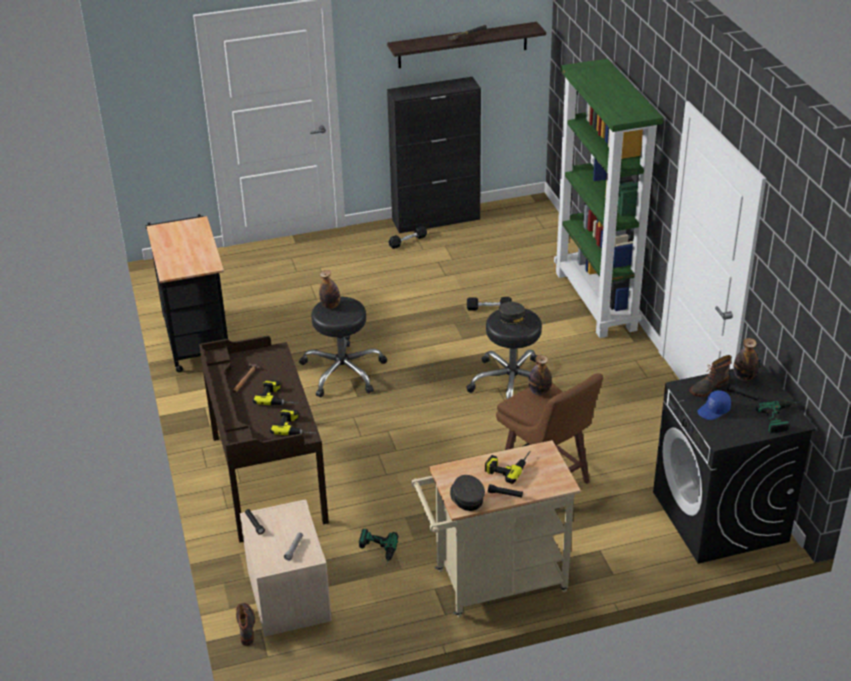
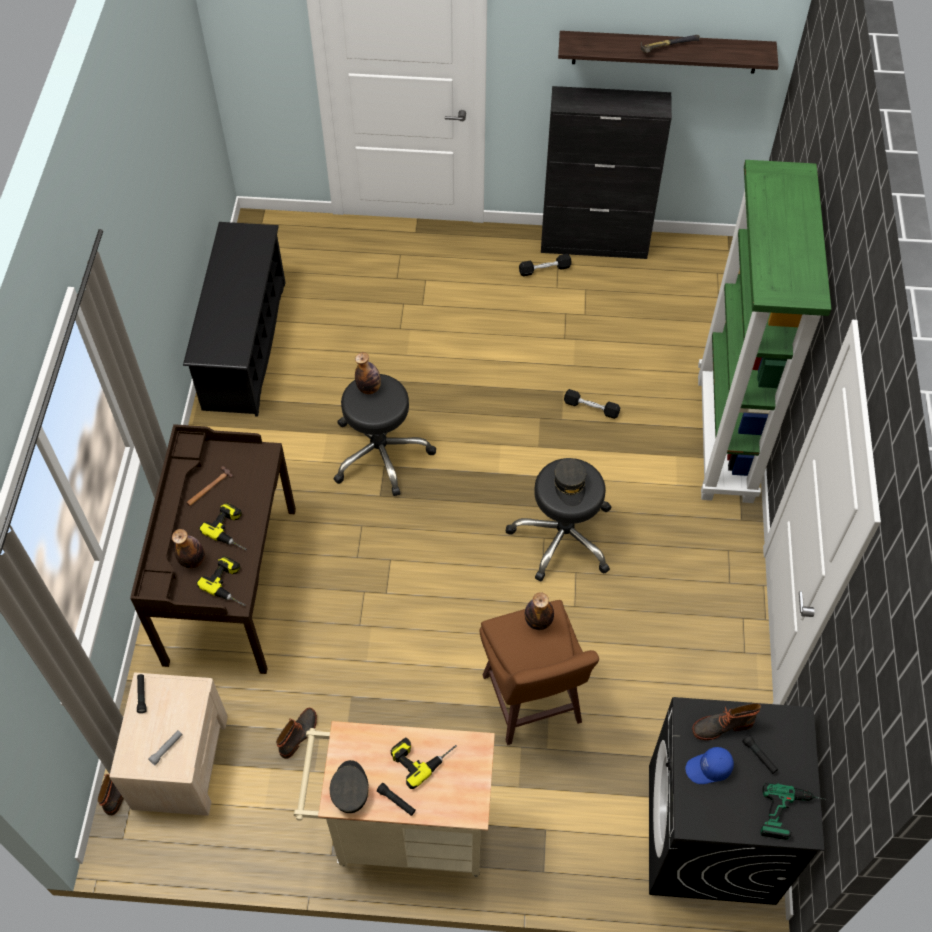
camera: 20 degrees right, 20 degrees up
(196, 337) = (244, 345): black cart -> black shoe rack
(377, 551) = (299, 735): power drill -> boot
(744, 377) = (777, 724): bottle -> bottle (192, 560)

